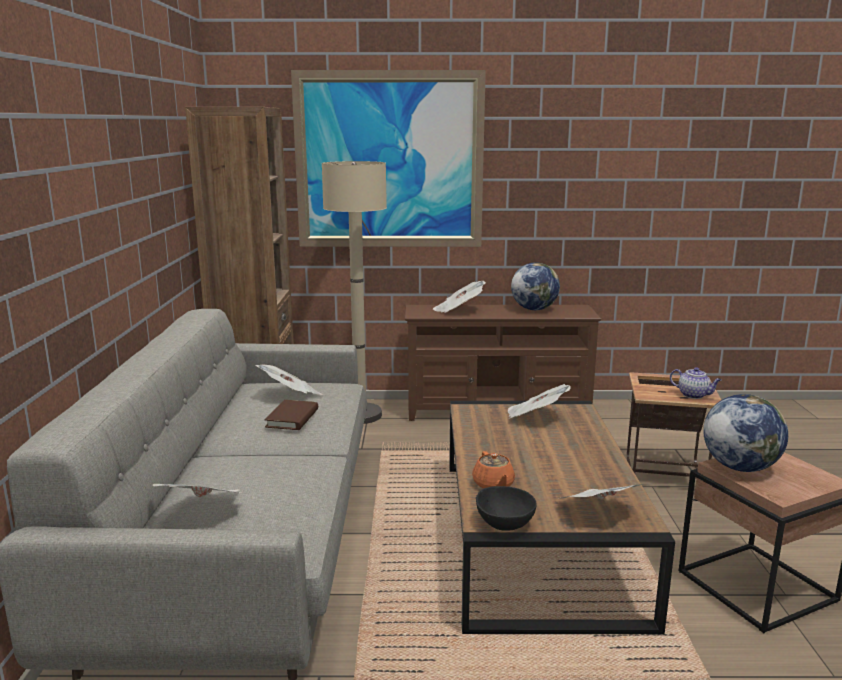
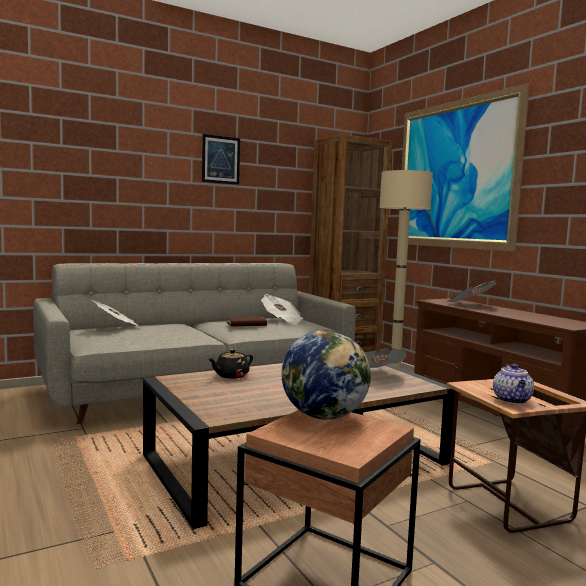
camera: 60 degrees right, 10 degrees down
(119, 159) = (221, 159): none -> picture
(493, 485) = (231, 376): orange teapot -> black teapot
(505, 524) = (173, 383): black bowl -> none
(534, 309) = (536, 316): globe -> none
(597, 511) = (220, 403): newspaper -> none

